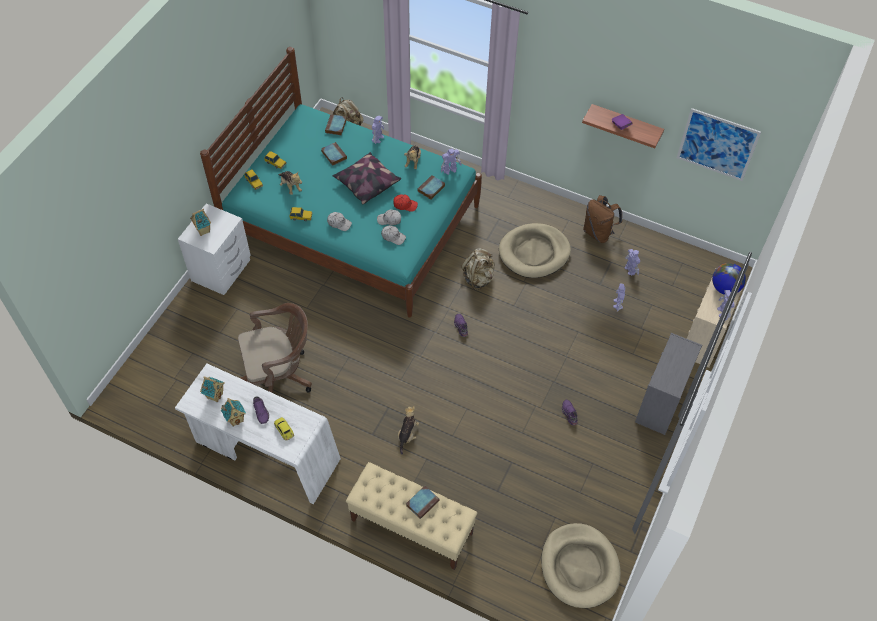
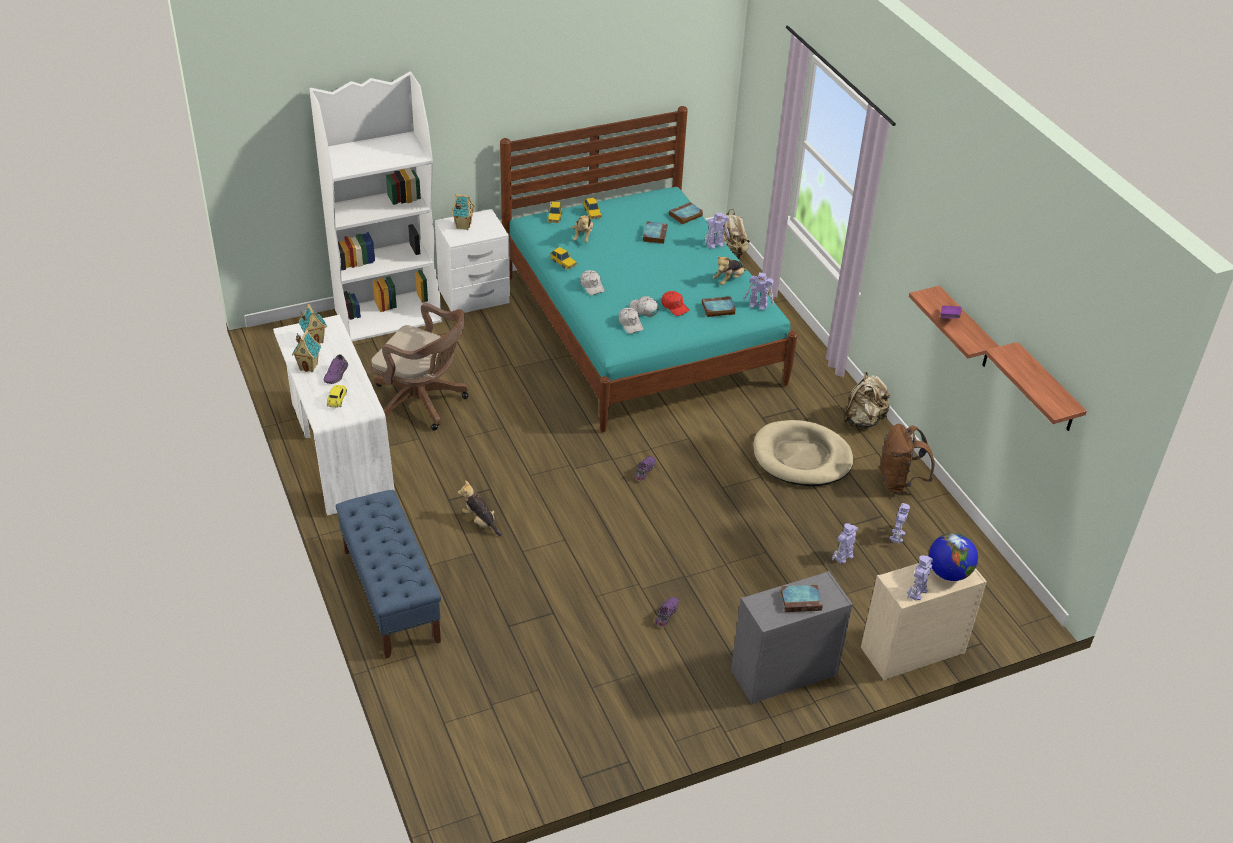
camera: 40 degrees right, 15 degrees down
(181, 326) = (389, 316): none -> white bookcase
(366, 183) = (658, 271): pillow -> none
(407, 434) = (480, 522): plush toy -> plush toy turned 105 degrees counterclockwise
(411, 526) = (390, 595): beige bench -> blue bench
(423, 502) = (398, 551): book -> book (801, 600)
(478, 278) = (713, 443): beige backpack -> beige backpack (863, 420)
(579, 567) = (509, 749): beige dog bed -> none
(717, 144) = (1047, 389): picture -> shelf

